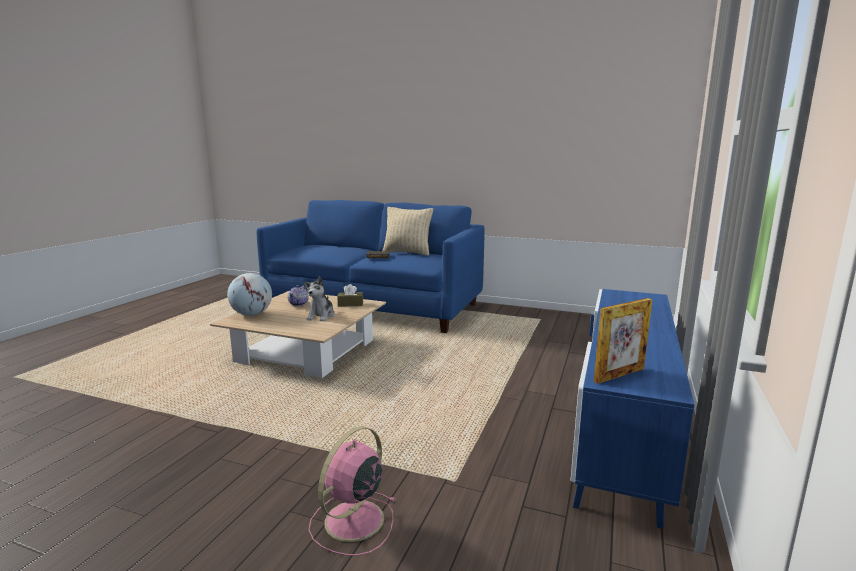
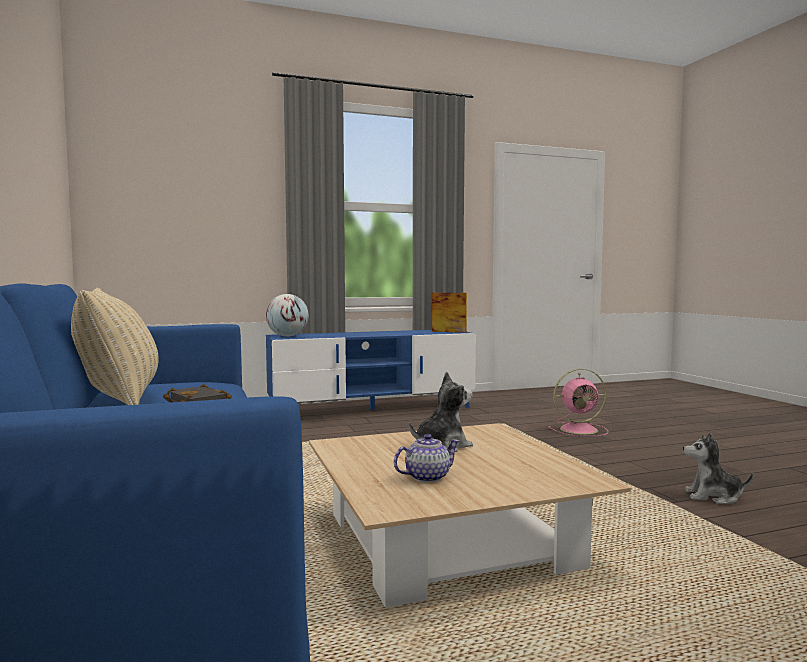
camera: 130 degrees left, 10 degrees down
(162, 443) = (713, 497): none -> plush toy
(252, 314) = (538, 482): globe -> globe (287, 336)
(350, 304) = (360, 450): brown tissue box -> none

